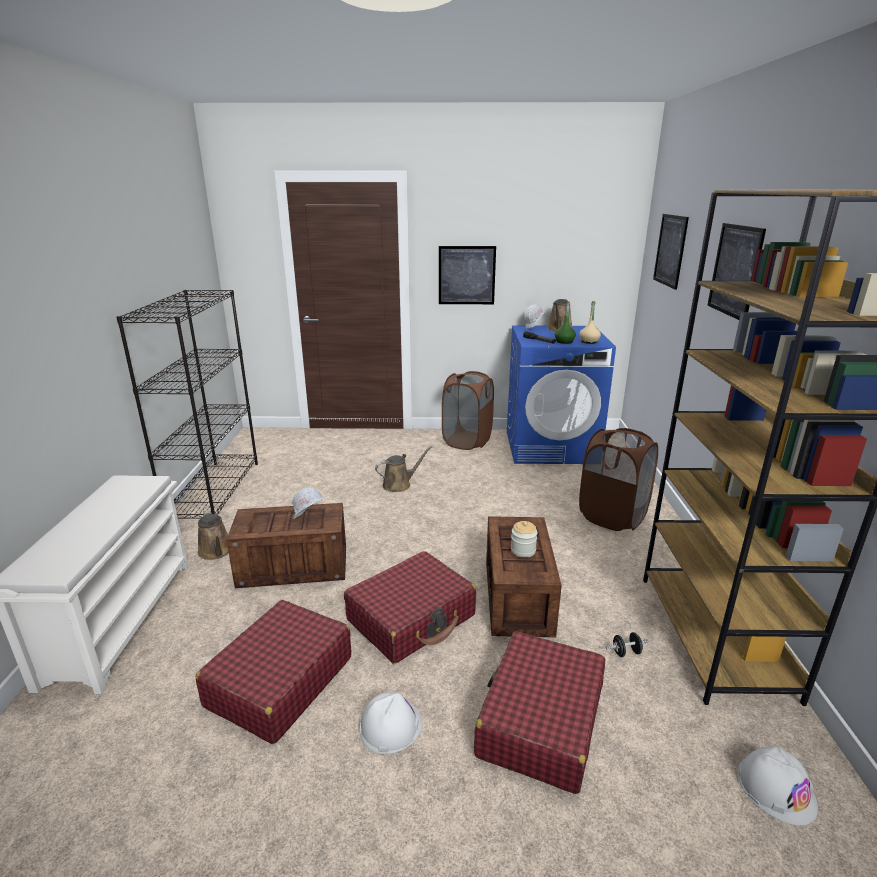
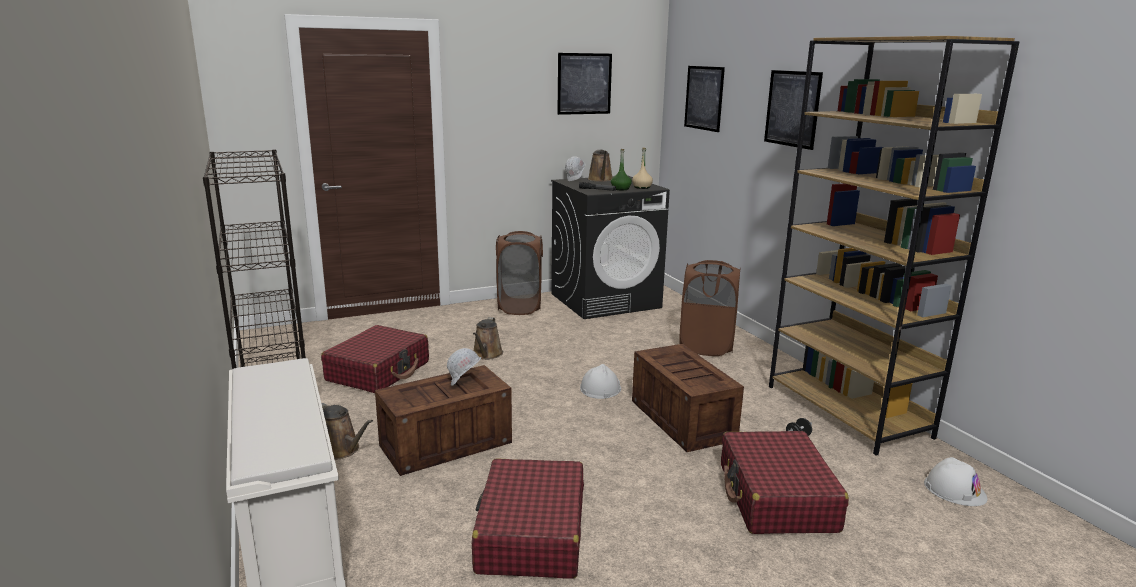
camera: 25 degrees left, 5 degrees down
(390, 725) = (664, 535): white hard hat -> white hard hat (600, 388)
(399, 484) = (486, 355): brown watering can -> brown watering can turned 150 degrees clockwise
(412, 618) = (606, 456): red suitcase -> red suitcase (378, 371)
(466, 275) = (503, 129): picture -> picture (584, 84)
(523, 550) = (689, 370): jar -> none
(551, 447) = (605, 300): blue washing machine -> black washing machine

